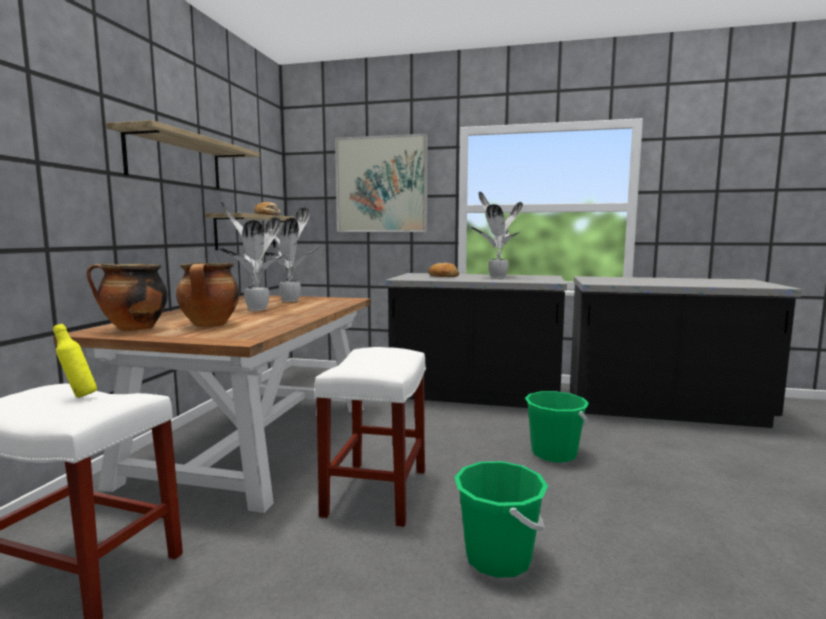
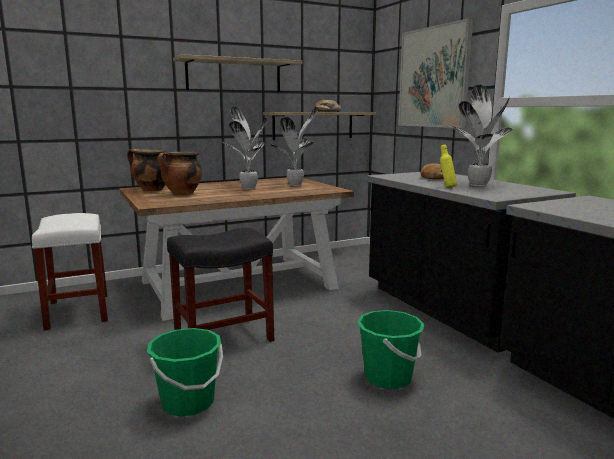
camera: 50 degrees right, 5 degrees up
(78, 396) = (74, 220): yellow bottle -> yellow bottle (446, 187)
(376, 493) = (222, 338): white stool -> black stool

